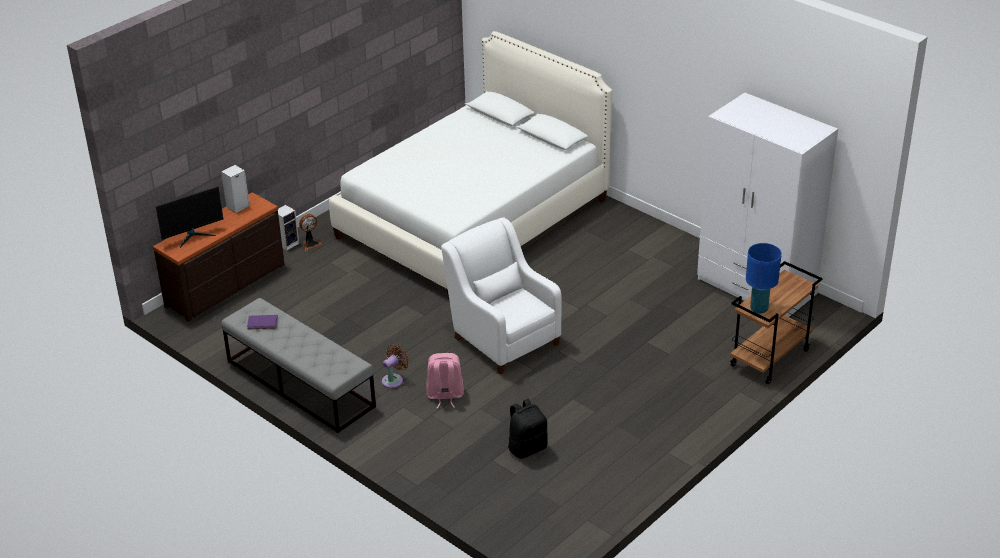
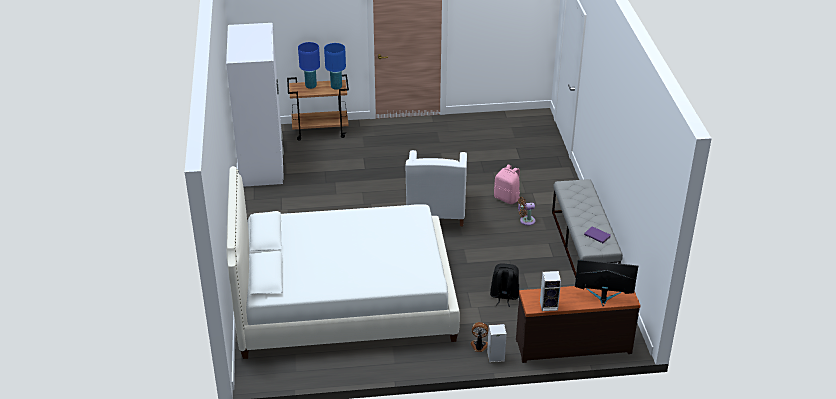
camera: 140 degrees left, 0 degrees up
(527, 448) = (496, 155): black backpack -> black backpack (504, 296)
(787, 293) = (310, 86): none -> blue table lamp

